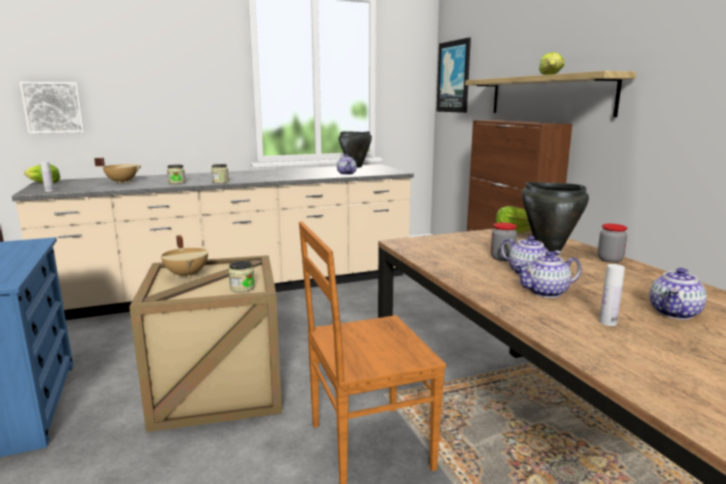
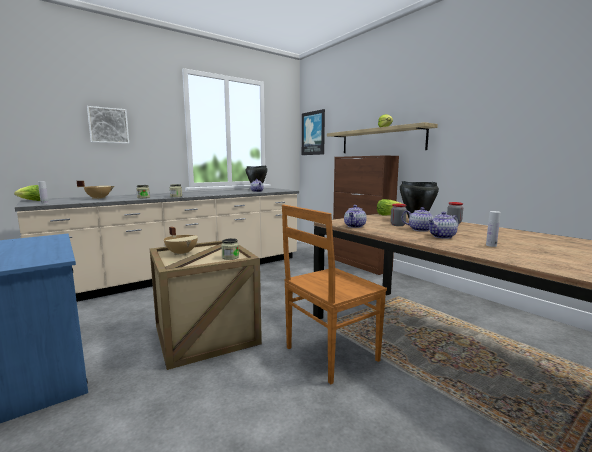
camera: 15 degrees left, 5 degrees down
(53, 107) = (35, 144): picture -> picture (108, 125)
(675, 313) = (516, 240): teapot -> teapot (355, 226)

